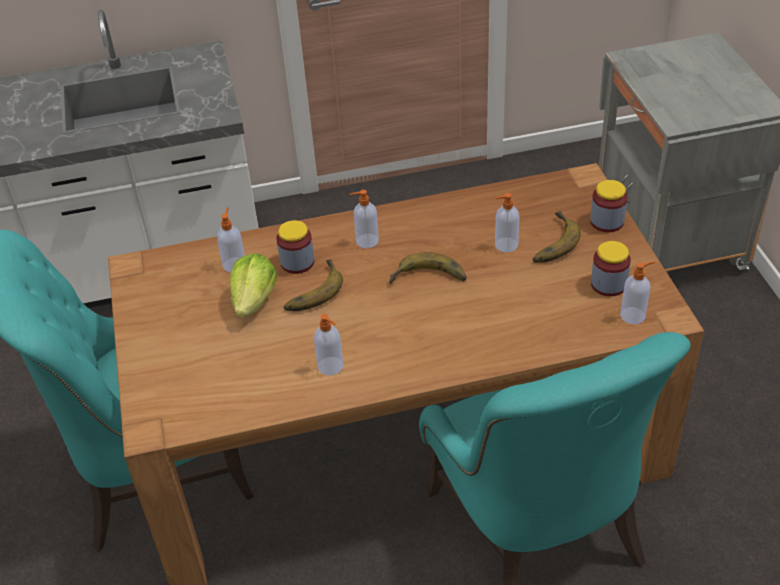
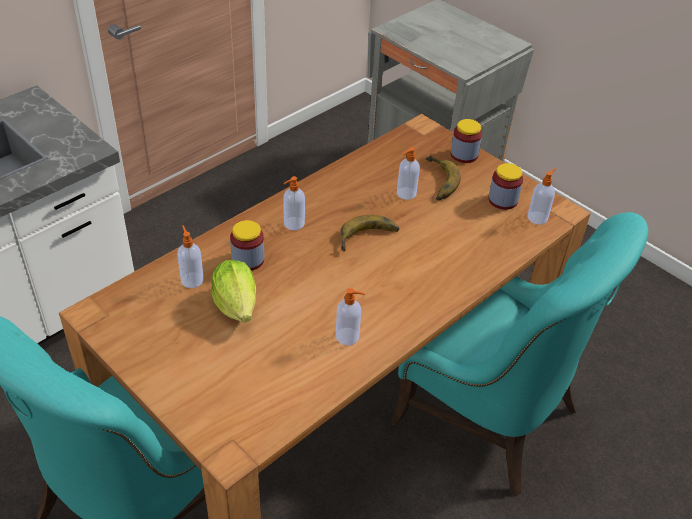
camera: 35 degrees left, 0 degrees up
(311, 290) = (279, 279): banana -> none

